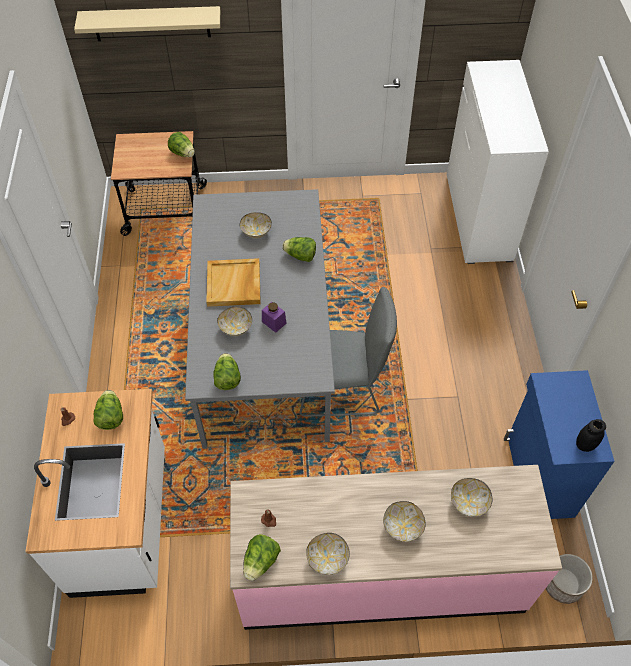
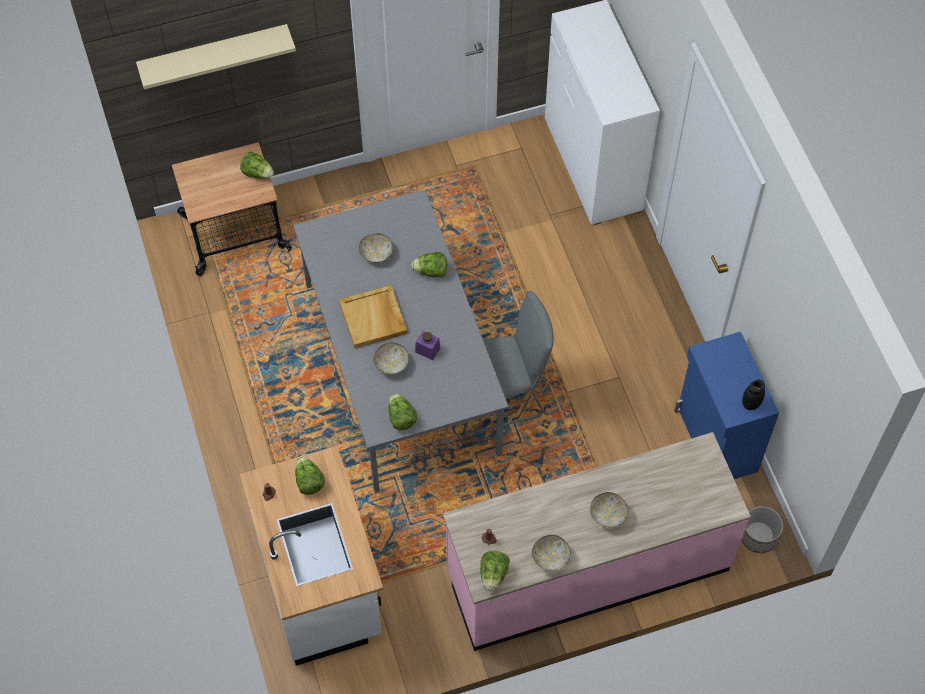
camera: 15 degrees left, 5 degrees up
(469, 503) = (660, 481): bowl -> none

